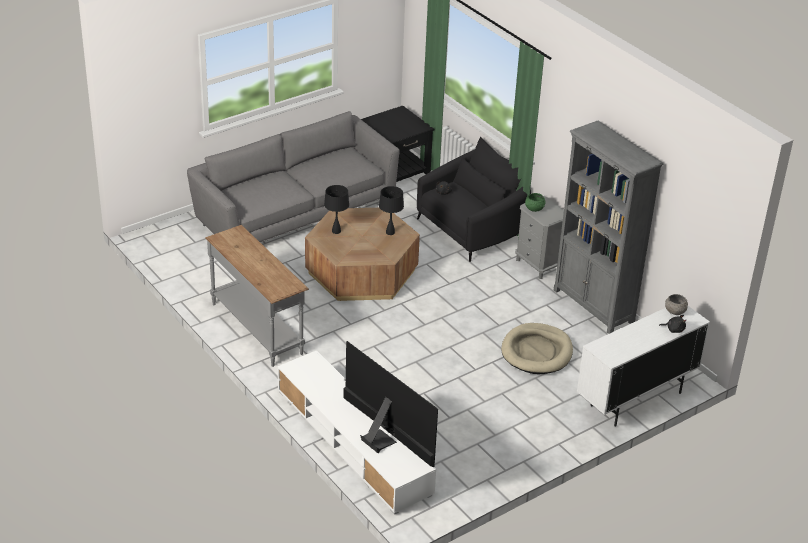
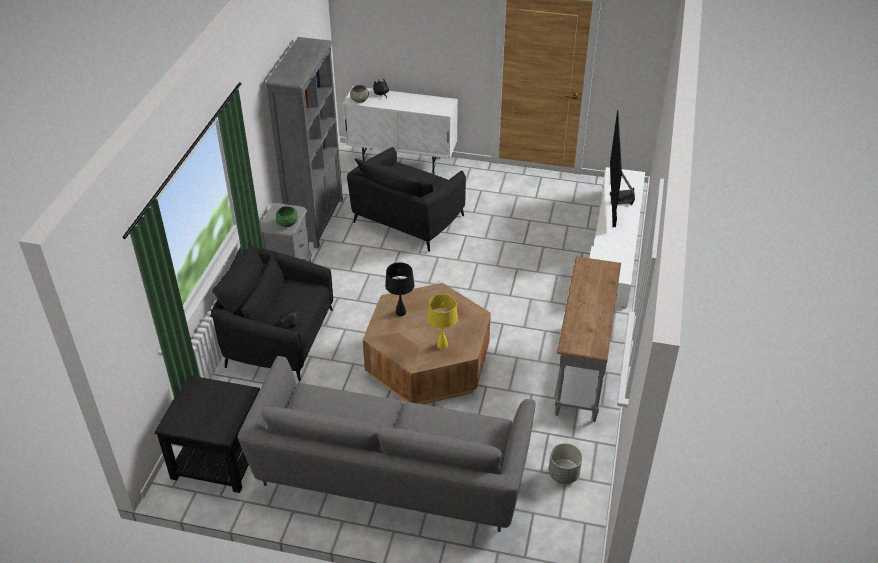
camera: 130 degrees left, 5 degrees up
(199, 268) = (563, 474): none -> grey planter
(336, 231) = (442, 345): black table lamp -> yellow table lamp
(537, 352) = (407, 219): beige dog bed -> black armchair

